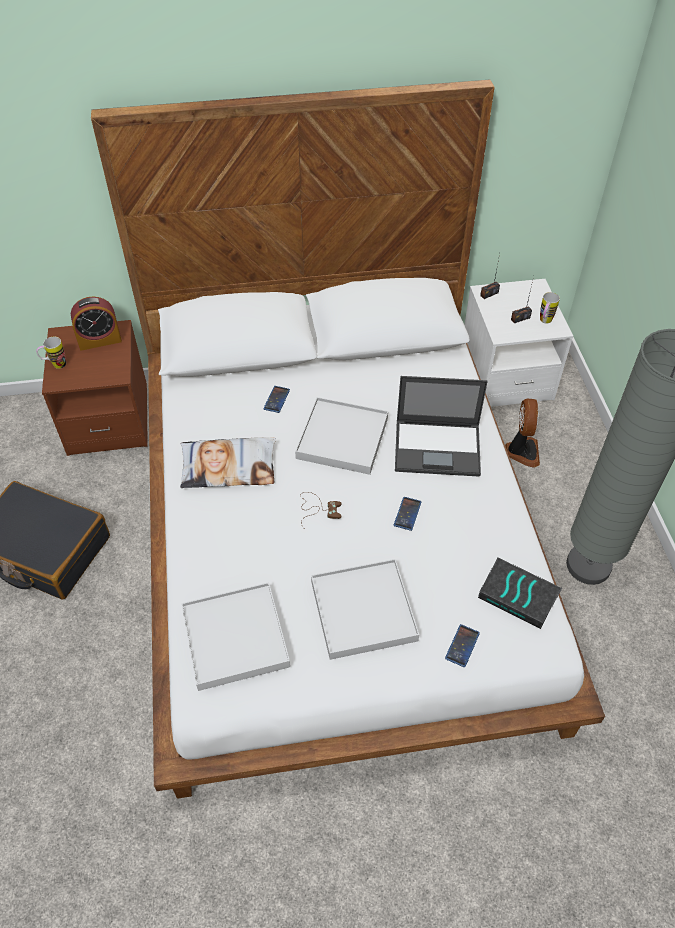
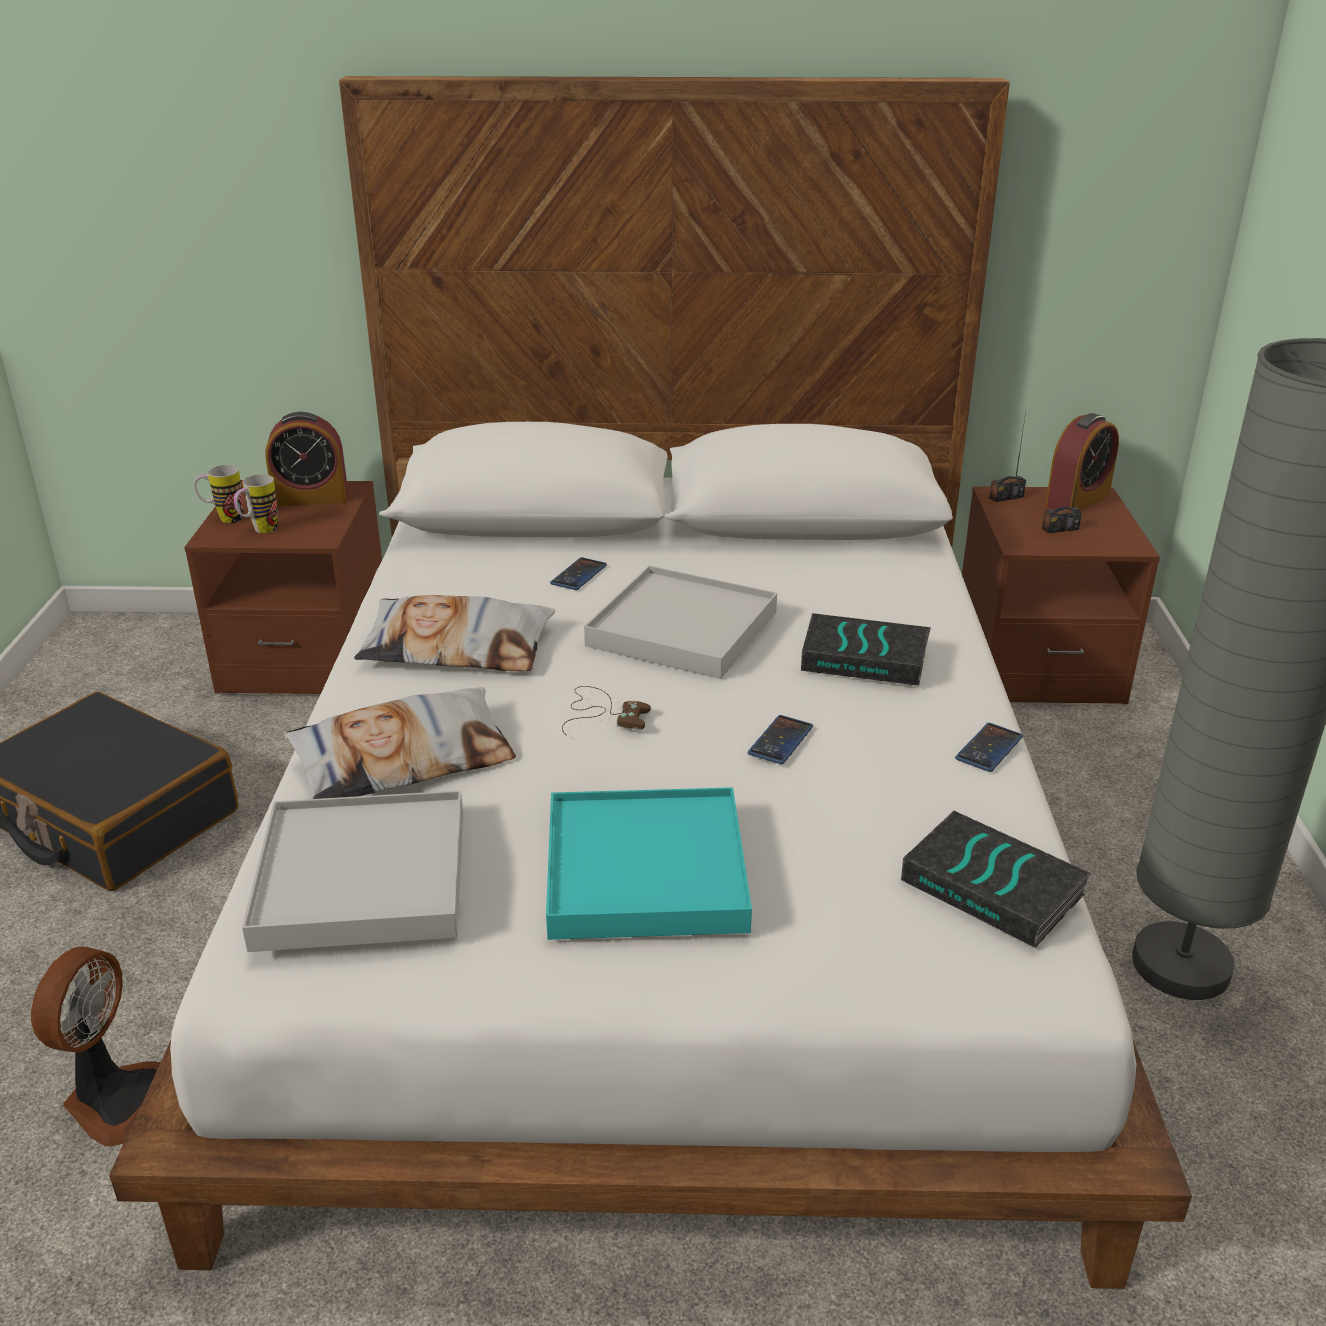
camera: 10 degrees right, 20 degrees down
(227, 554) = (403, 759): none -> pillow
(363, 611) = (645, 871): white tray -> turquoise tray
(438, 448) = (866, 657): laptop -> book
(462, 646) = (848, 954): phone -> phone (989, 748)
(505, 375) = (1036, 664): white nightstand -> brown nightstand
(521, 451) = (1055, 772): fan -> fan (114, 1099)
(527, 292) = (1077, 500): none -> alarm clock
(544, 322) = (1105, 536): mug -> mug (259, 531)

